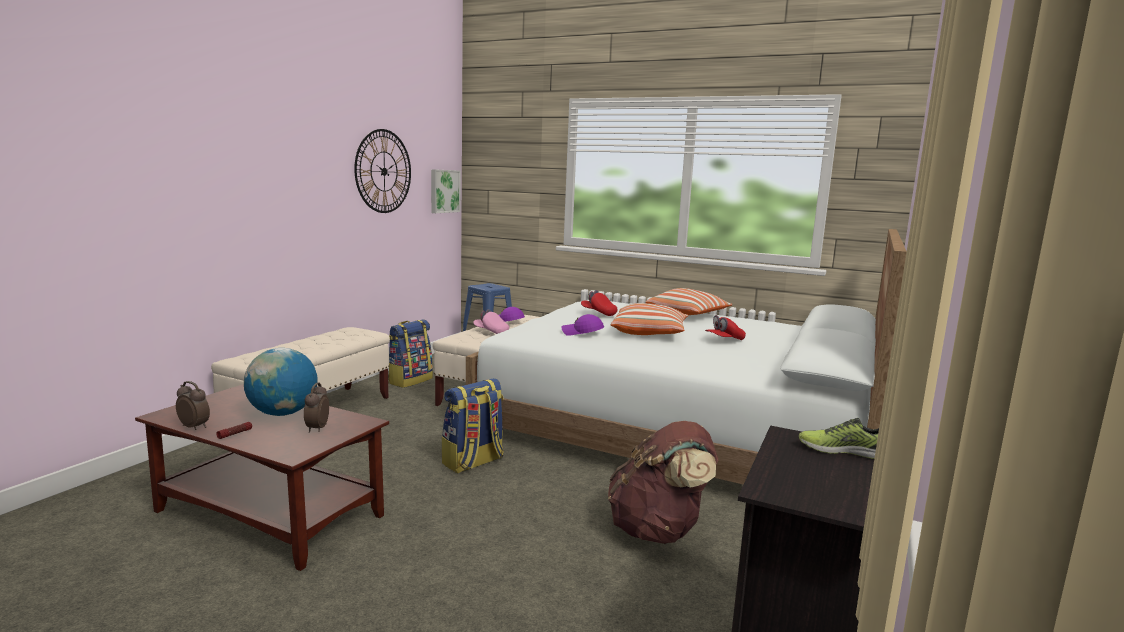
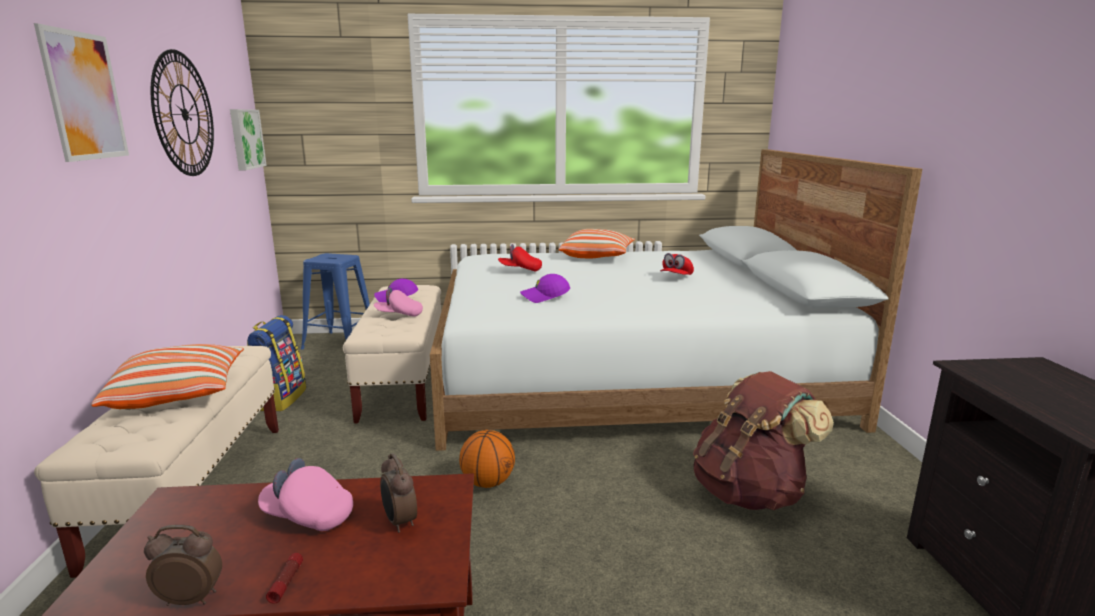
camera: 30 degrees left, 5 degrees up
(282, 413) = (308, 516): globe -> pink cap
(300, 158) = (84, 96): none -> picture
(473, 462) = (488, 483): backpack -> basketball
(649, 333) = (603, 283): pillow -> pillow (178, 393)
(842, 450) = (1025, 370): shoe -> none

